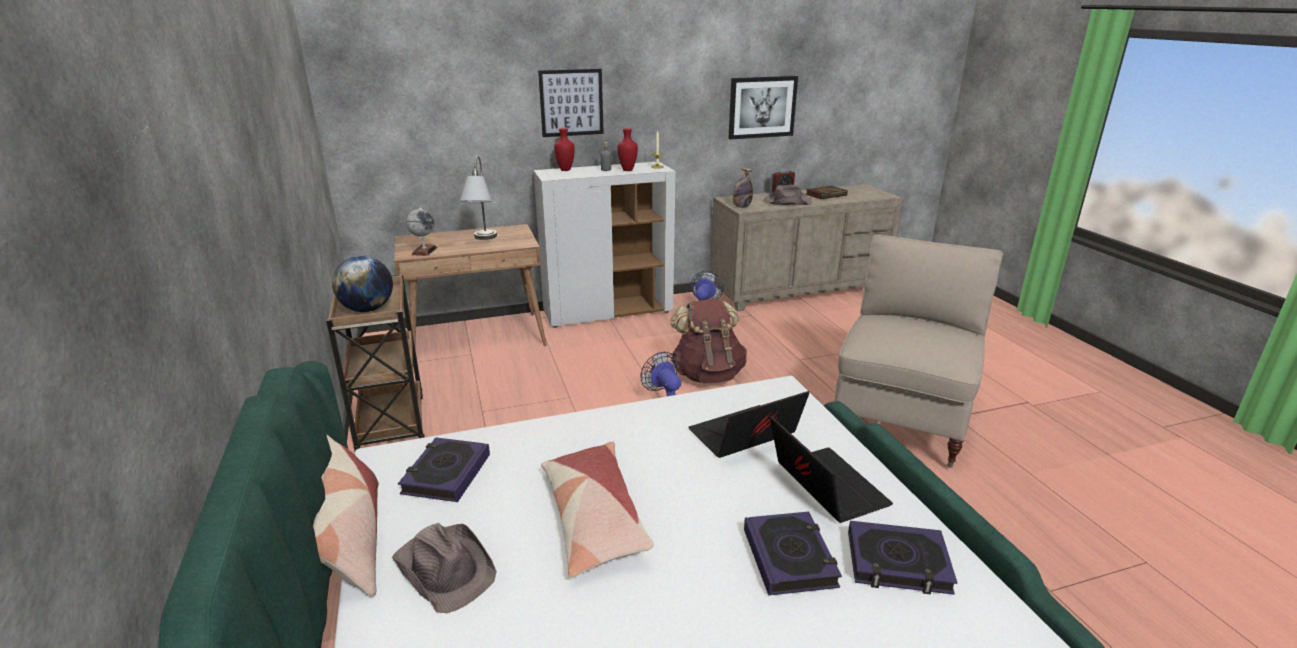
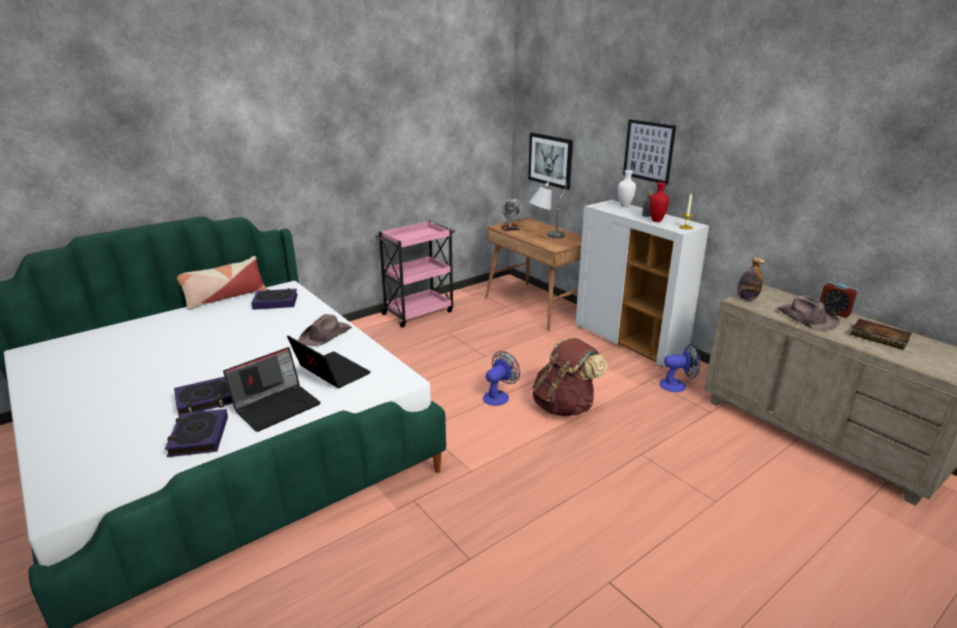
camera: 70 degrees right, 0 degrees up
(367, 309) = (407, 237): globe -> none
(391, 424) = (419, 312): brown cart -> pink cart
(445, 568) = (206, 318): brown hat -> brown hat (326, 335)
(564, 170) = (624, 206): red vase -> white vase
(594, 518) = (241, 342): pillow -> none
(762, 107) = (840, 202): picture -> picture (550, 160)
(901, 420) = (570, 535): beige chair -> none

